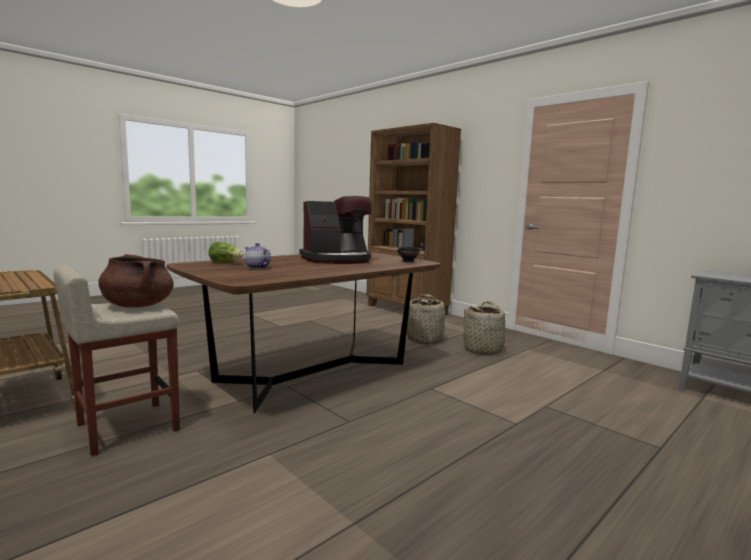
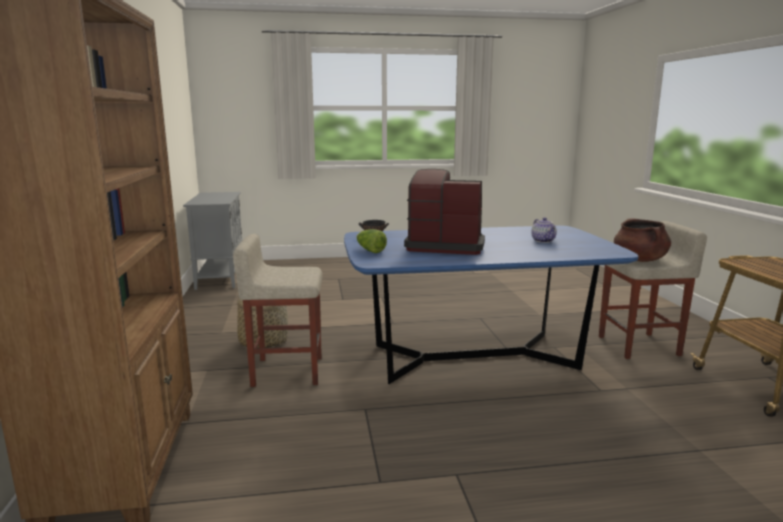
camera: 145 degrees left, 5 degrees up
(226, 263) = (574, 251): lettuce -> lettuce (370, 250)
(313, 372) = (474, 358): brown dining table -> blue dining table
(425, 340) = (286, 371): basket -> beige stool

